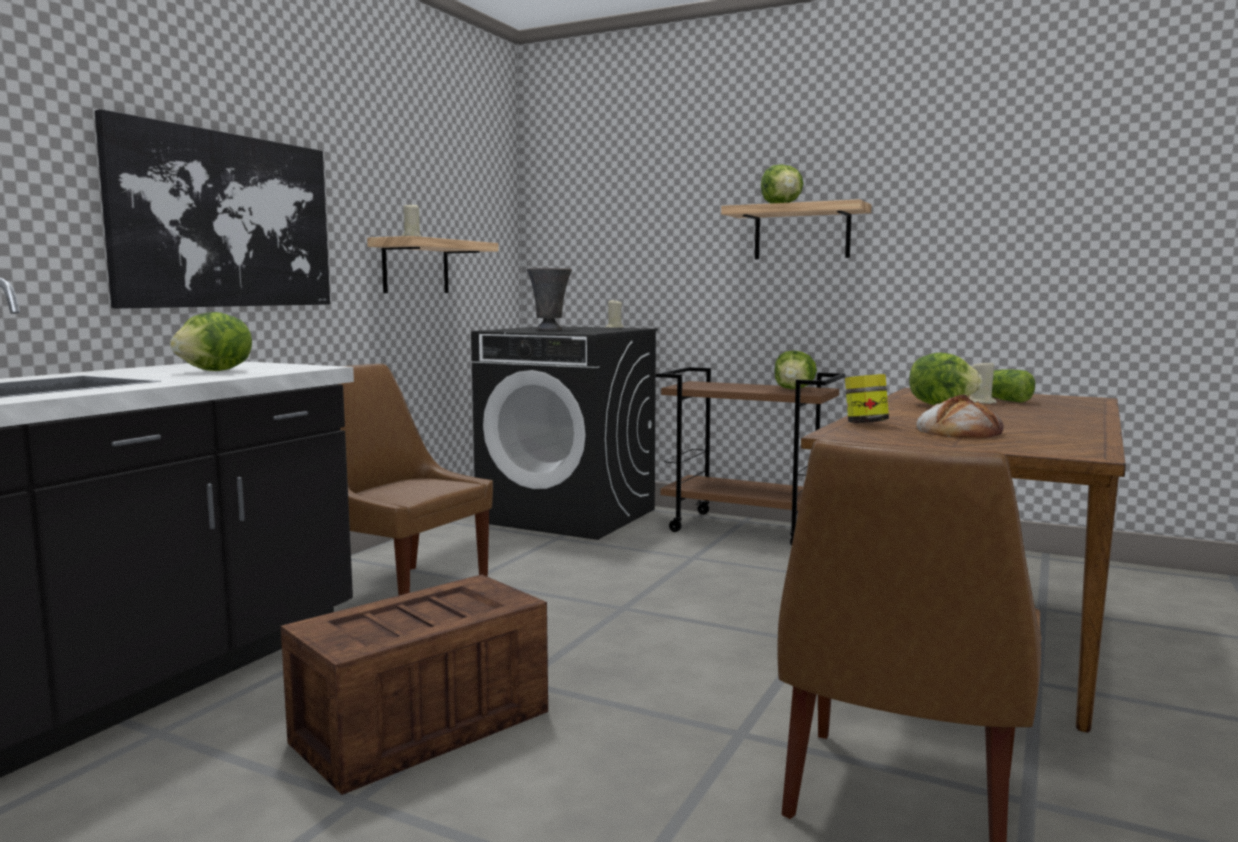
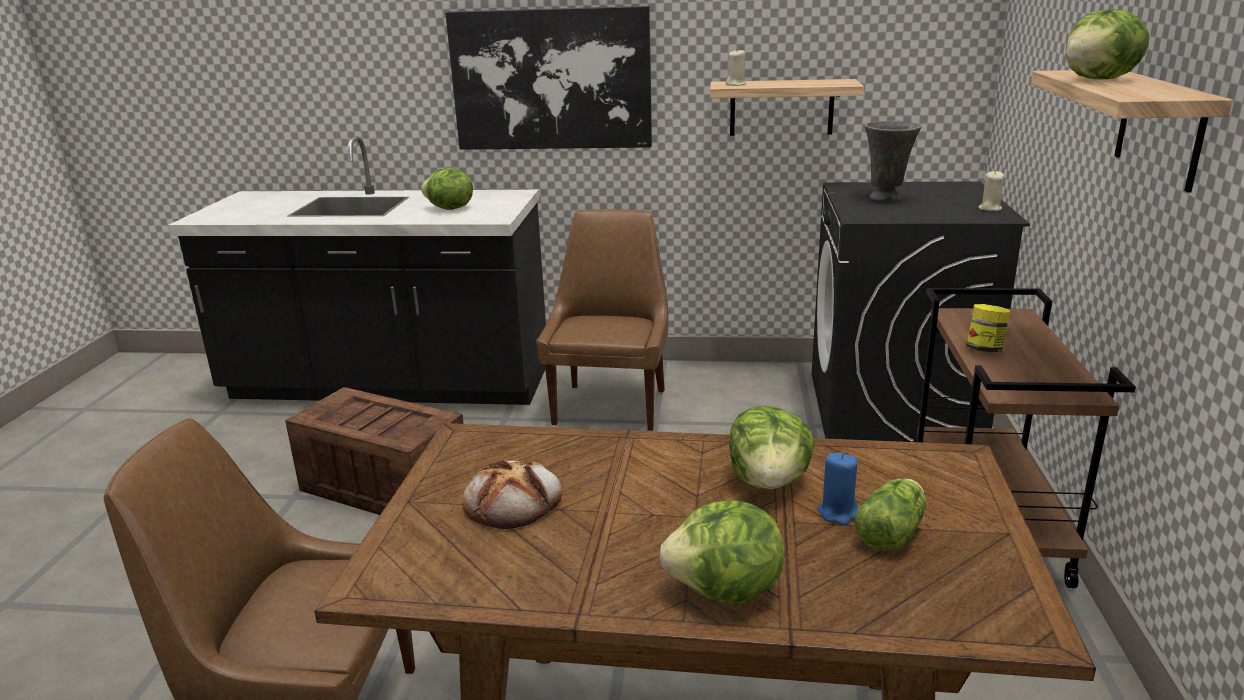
camera: 70 degrees right, 15 degrees up
(794, 389) = (1041, 377): lettuce -> lettuce (726, 592)
(865, 423) = (549, 445): jar -> jar (984, 349)
(981, 402) = (838, 513): beige candle -> blue candle

